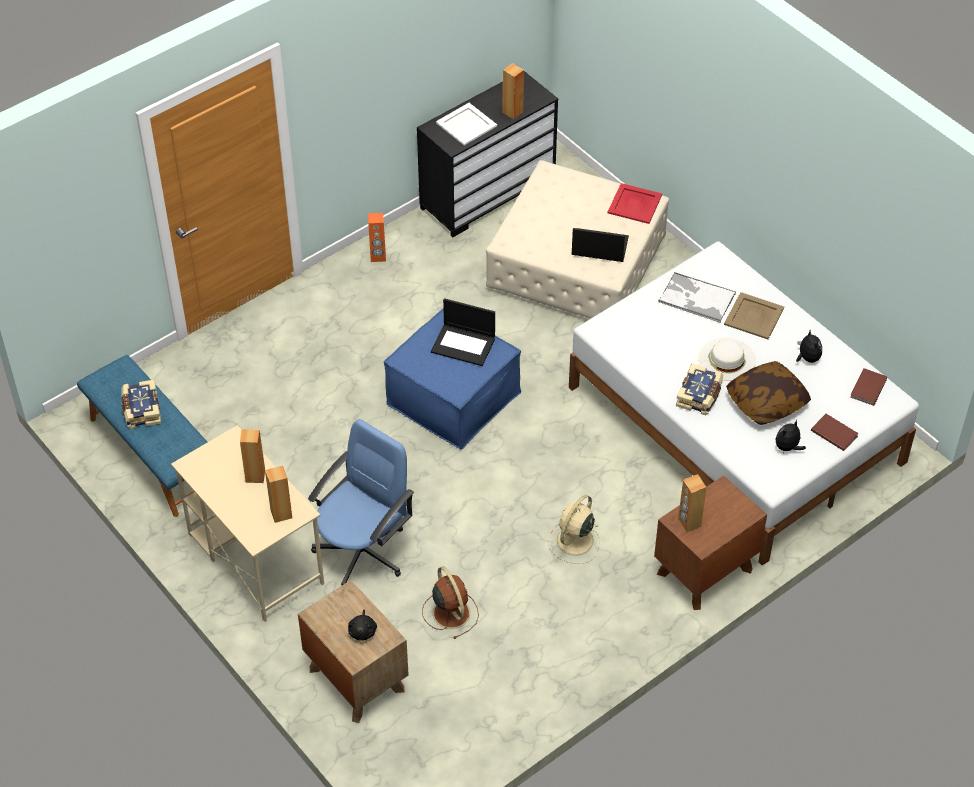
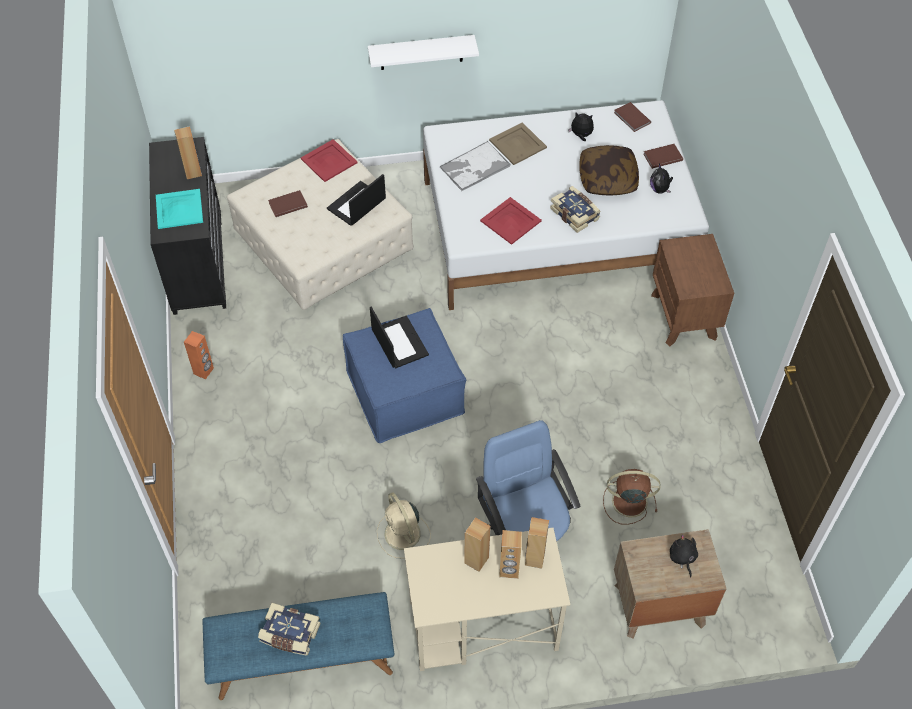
camera: 60 degrees left, 5 degrees up
(363, 631) = (682, 558): black plush toy -> black plush toy turned 135 degrees counterclockwise
(464, 345) = (399, 342): laptop -> laptop turned 75 degrees counterclockwise
(466, 124) = (179, 209): white tray -> turquoise tray
(560, 202) = (287, 204): none -> brown book
(574, 542) = (606, 383): beige fan -> beige fan (403, 535)
(650, 352) = (510, 221): none -> red tray
(689, 523) = (694, 282): brown speaker -> brown speaker (509, 570)
(726, 359) = (549, 180): white hat -> none
(752, 172) = (421, 52): none -> white shelf

